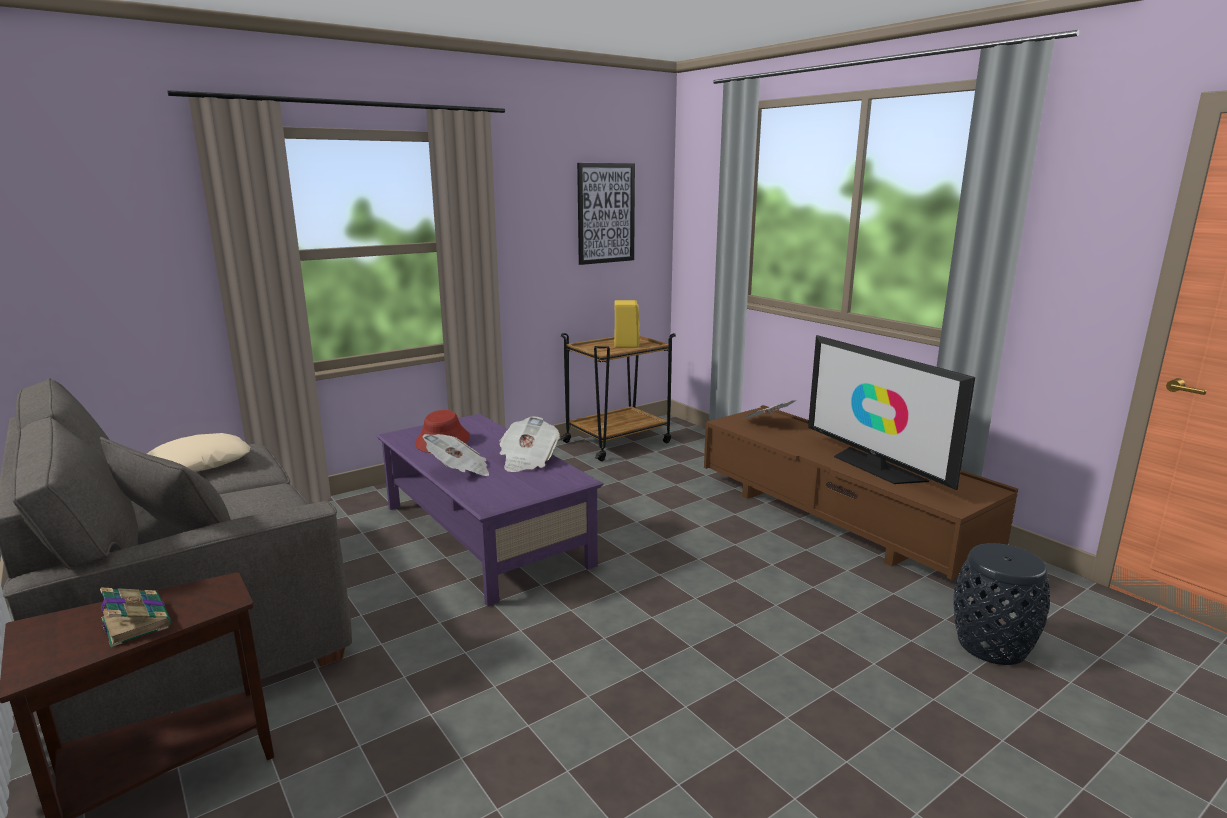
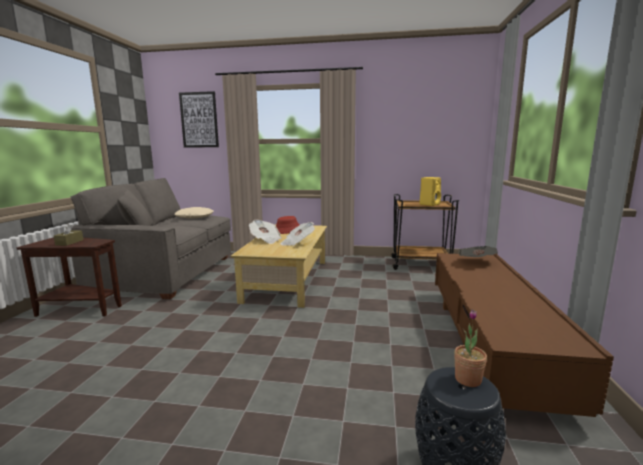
camera: 45 degrees right, 5 degrees down
(136, 622) = (69, 242): book -> brown tissue box
(482, 534) = (287, 280): purple coffee table -> beige coffee table
(606, 213) = (434, 125): picture -> picture (199, 120)
(875, 467) = (499, 301): television -> none
(1001, 551) = (468, 379): none -> potted plant

